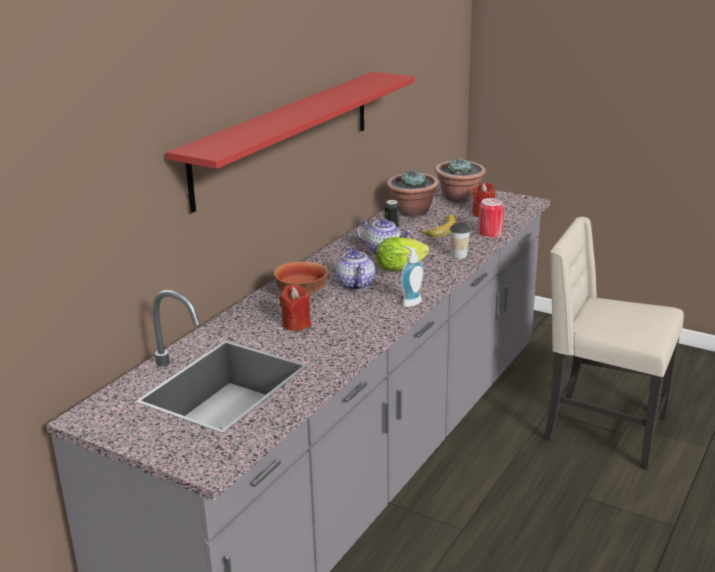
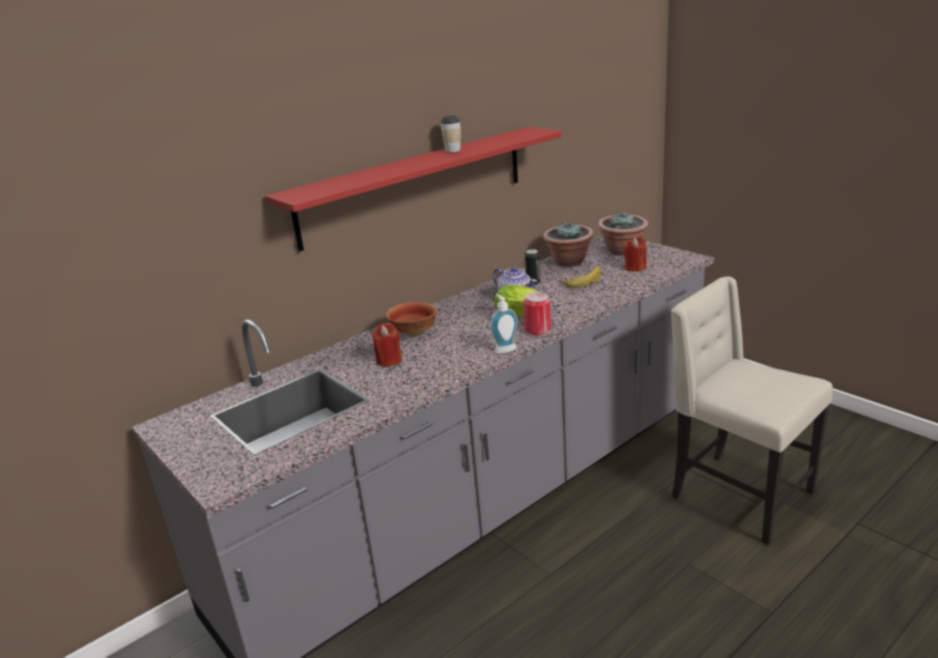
camera: 20 degrees right, 0 degrees up
(354, 285) = (466, 327): teapot -> none
(459, 255) = (583, 307): cup -> cup (453, 150)
(490, 233) = (628, 288): can -> can (538, 330)

